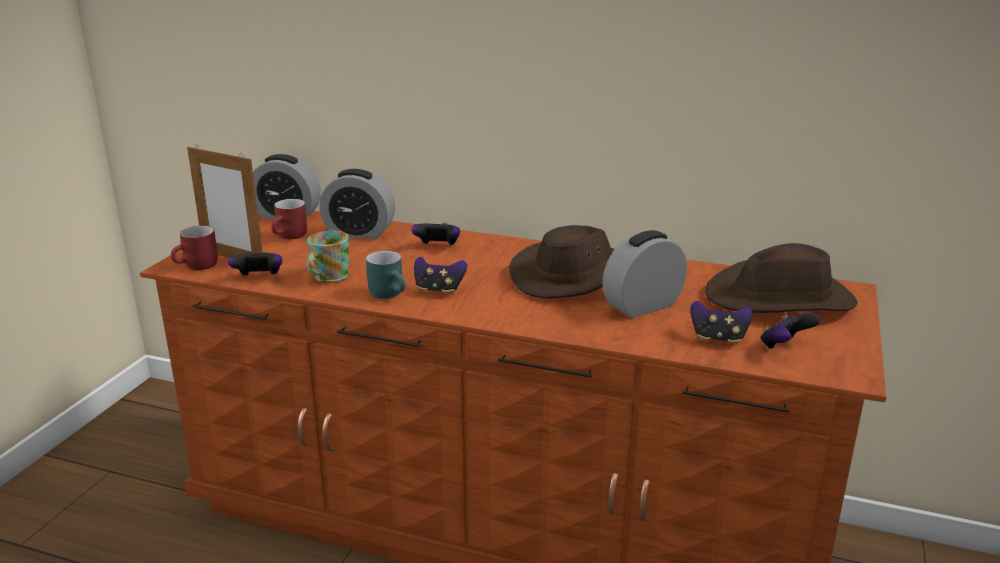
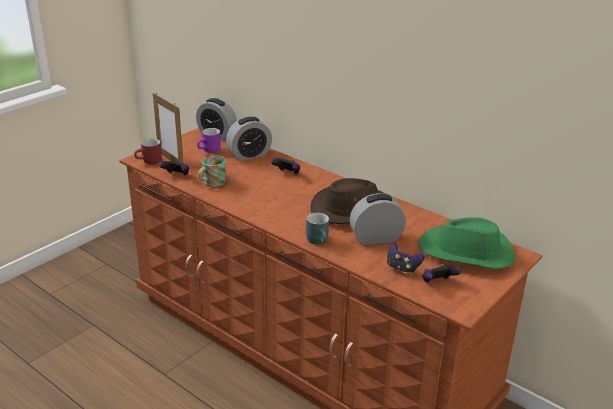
camera: 20 degrees right, 5 degrees up
(291, 237) = (210, 151): red mug -> purple mug
(359, 233) = (249, 155): alarm clock -> alarm clock turned 60 degrees counterclockwise
(391, 293) = (239, 200): turquoise mug -> turquoise mug (320, 241)
(439, 290) = (267, 203): game controller -> none
(780, 299) = (466, 252): brown hat -> green hat

